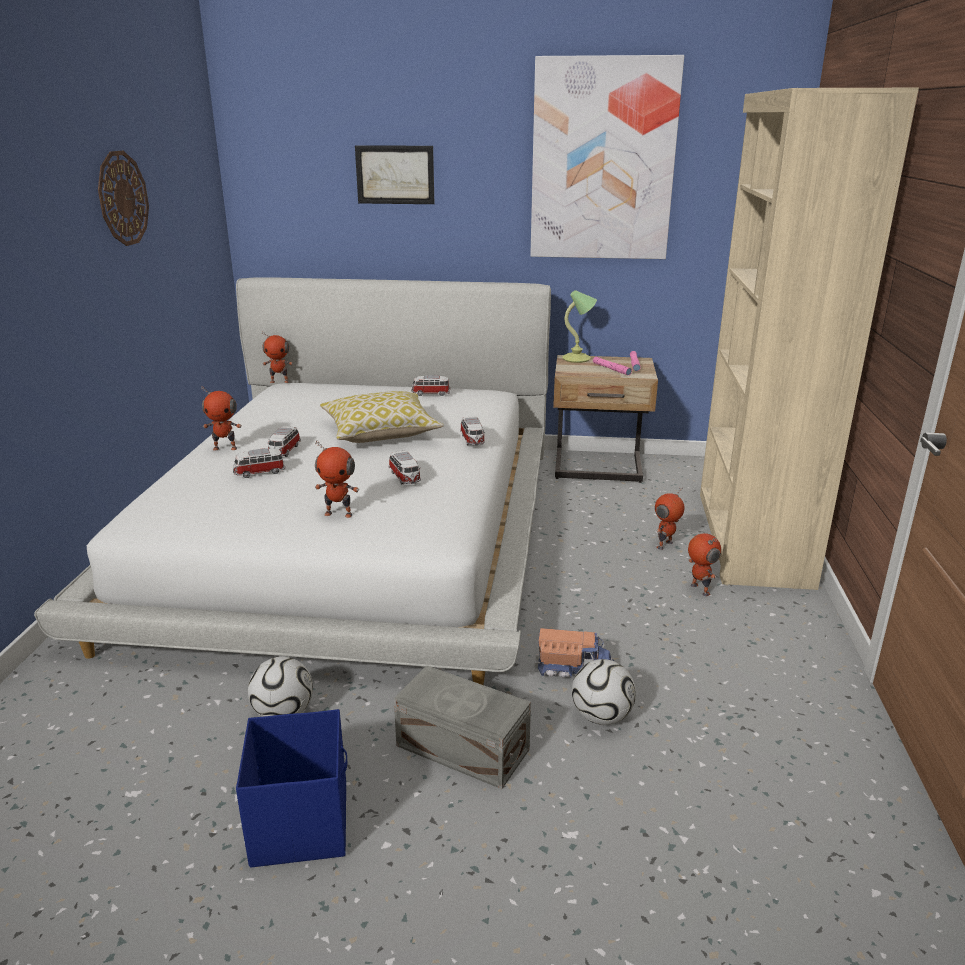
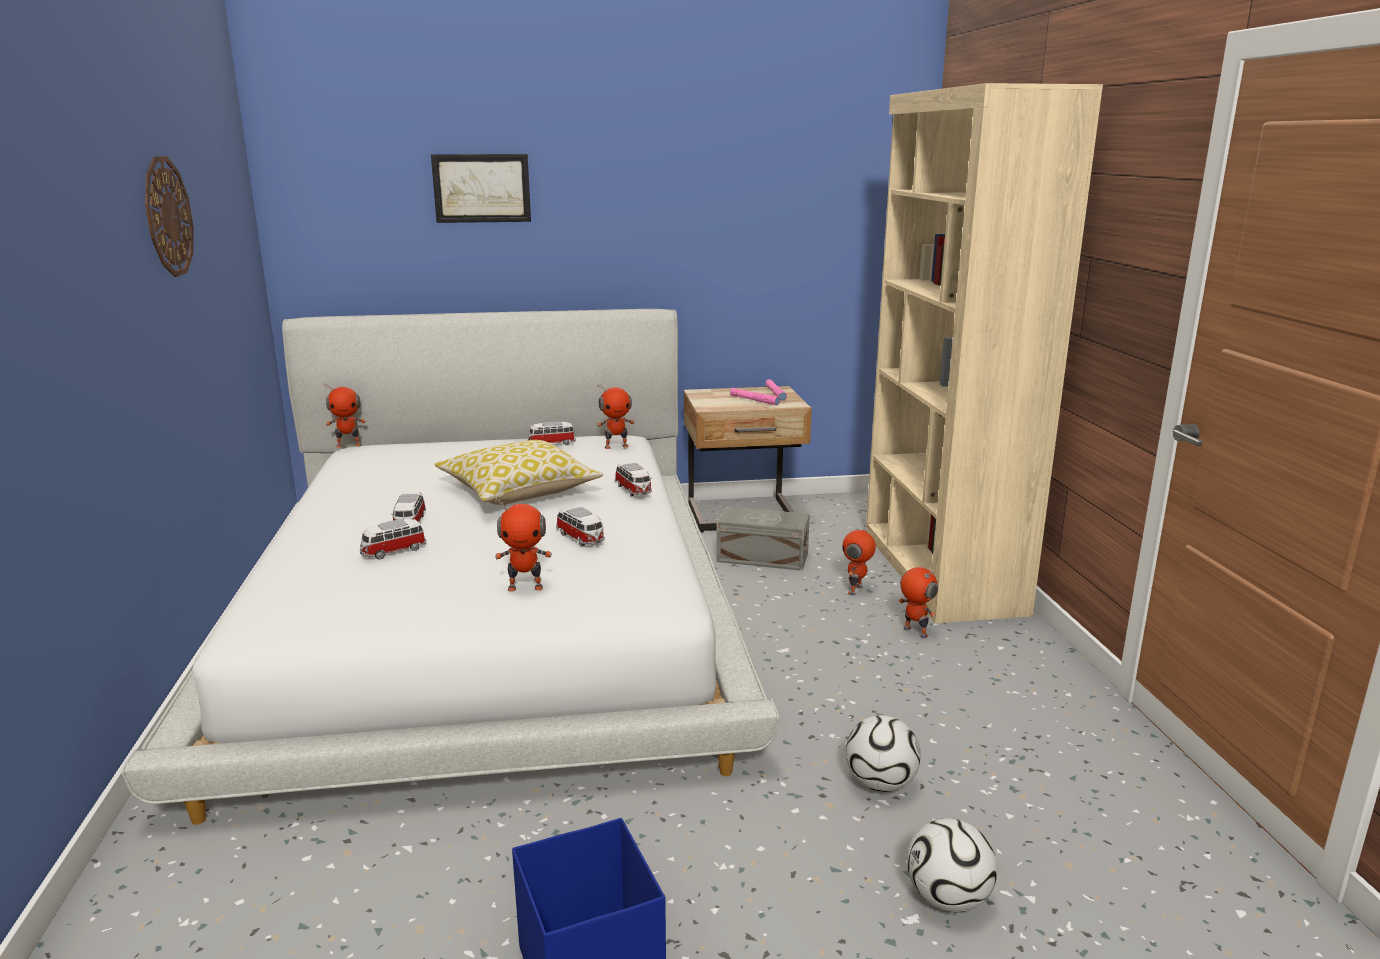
camera: 15 degrees left, 5 degrees down
(225, 448) = (328, 527): toy robot -> toy robot (616, 446)
(284, 714) = (504, 847): football -> football (948, 899)
(463, 749) = (744, 848): grey storage box -> grey storage box (763, 558)
(574, 668) = (824, 736): toy truck -> none
(577, 359) = (710, 392): table lamp -> none
(602, 161) = (723, 169): picture -> none

